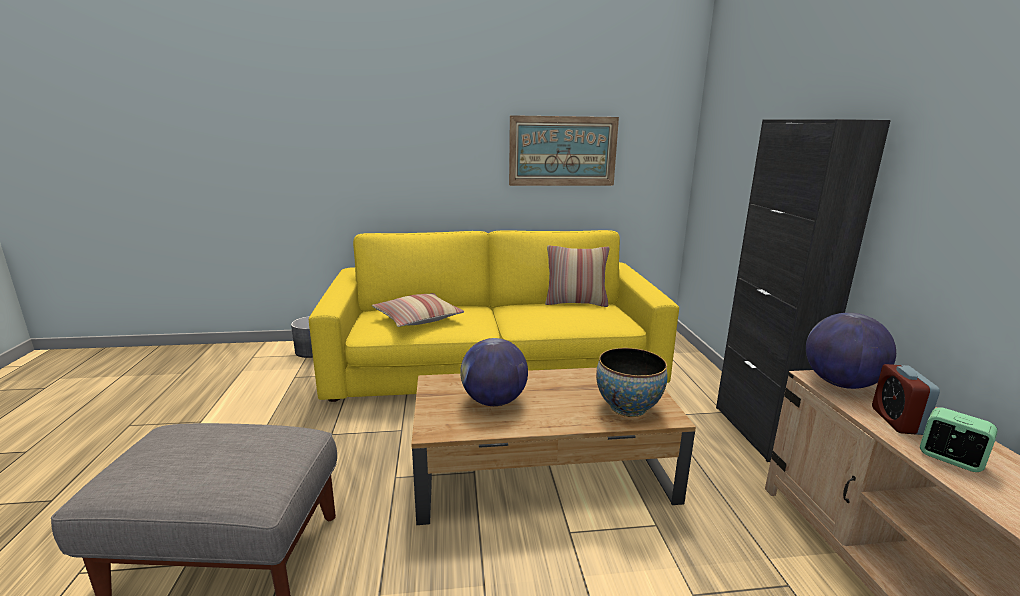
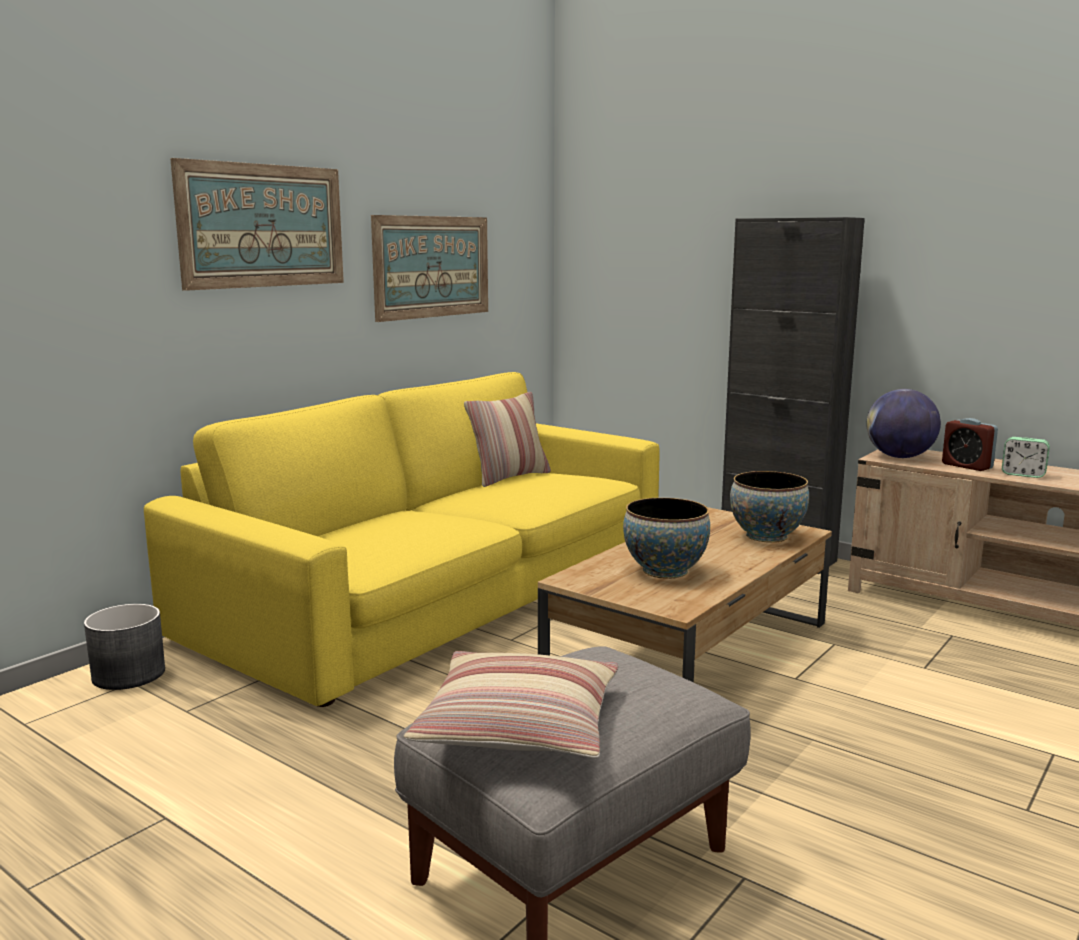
camera: 45 degrees left, 5 degrees down
(417, 318) = (391, 535): pillow -> pillow (519, 725)
(425, 122) = (263, 226): none -> picture
(494, 401) = (665, 571): globe -> bowl
(950, 459) = (1023, 474): alarm clock -> alarm clock turned 150 degrees counterclockwise

